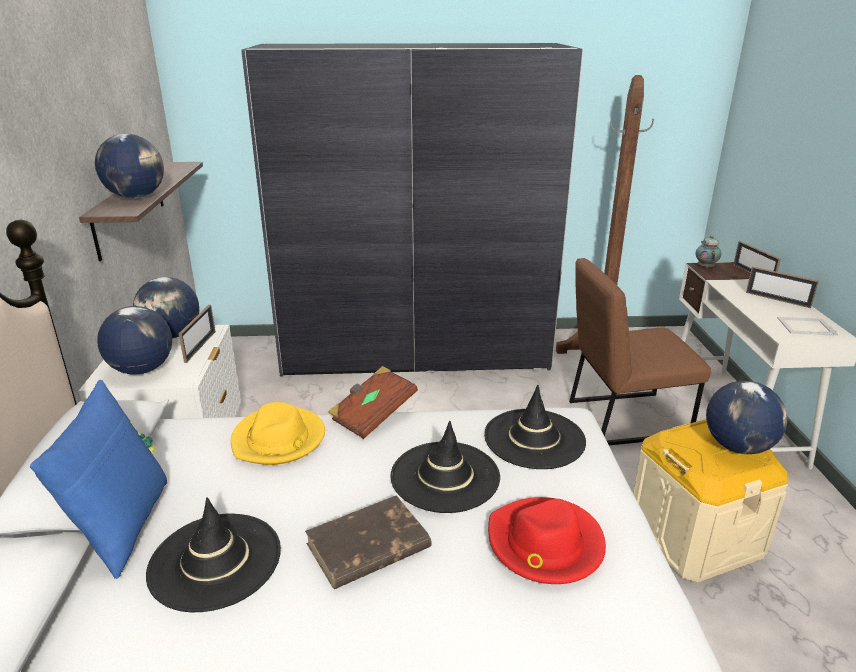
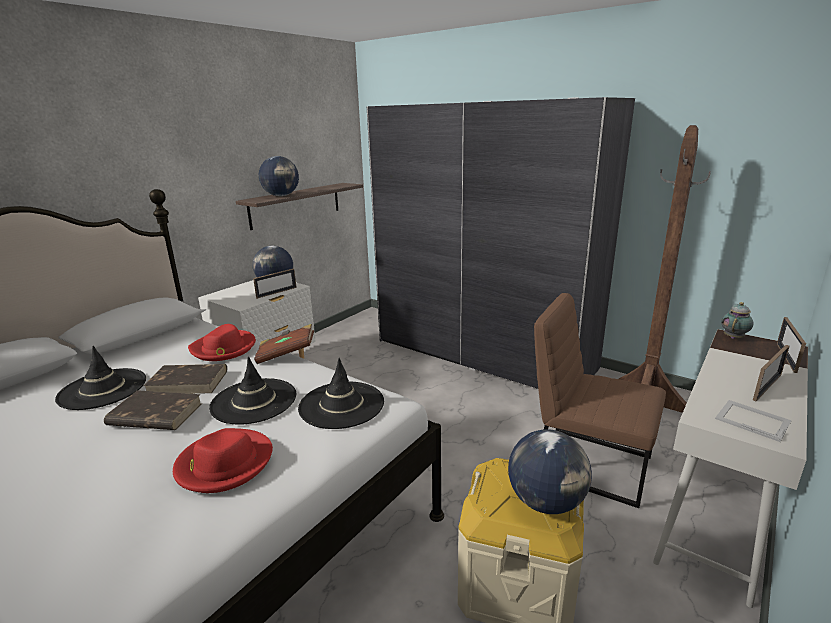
camera: 40 degrees right, 5 degrees down
(123, 527) = (108, 360): blue pillow -> none
(141, 370) = (234, 296): globe -> none
(279, 440) = (223, 348): yellow hat -> red hat
(324, 494) = (189, 382): none -> brown book
(777, 300) = (767, 387): picture frame -> picture frame turned 120 degrees counterclockwise

